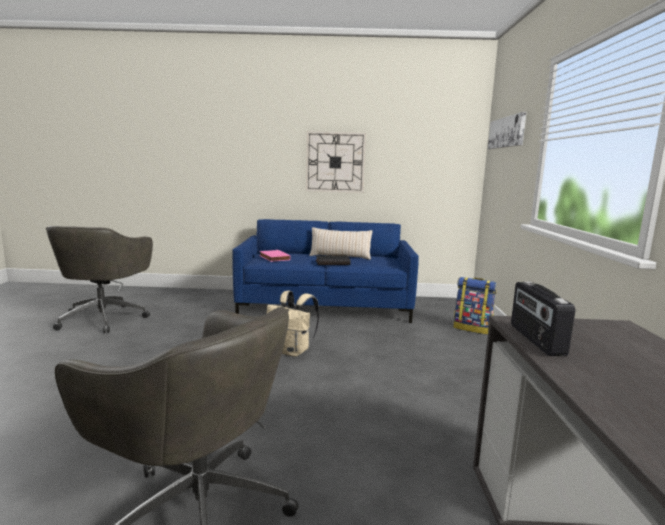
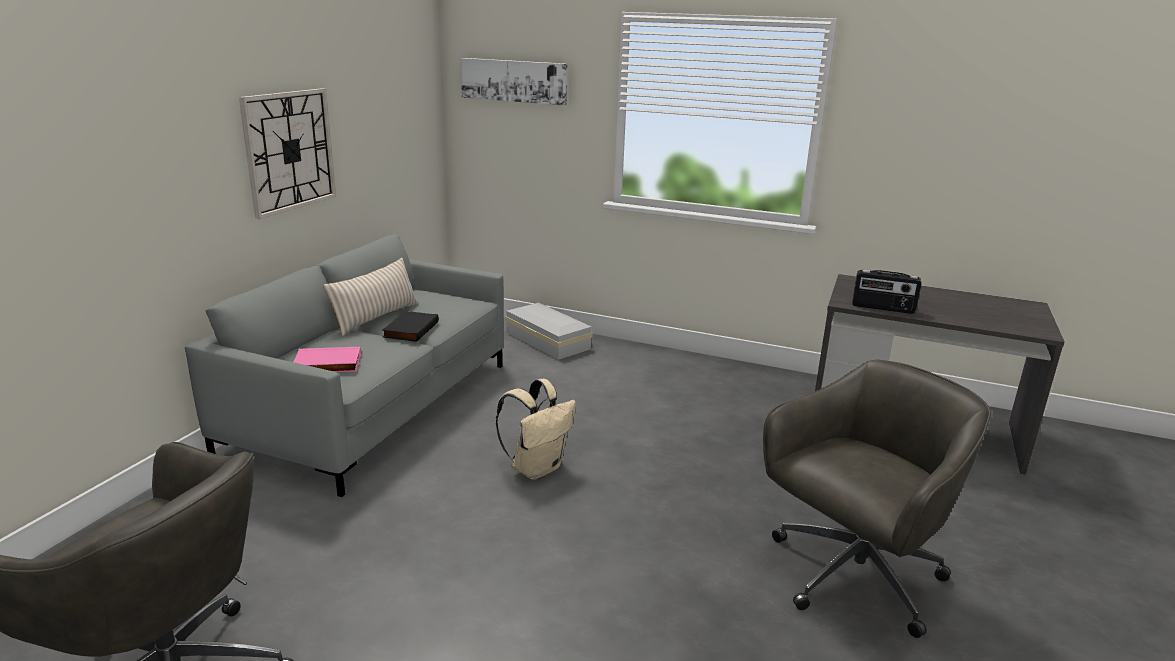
camera: 70 degrees left, 10 degrees up
(325, 306) = (374, 406): blue sofa -> grey sofa
(472, 328) = (547, 340): backpack -> white storage box

